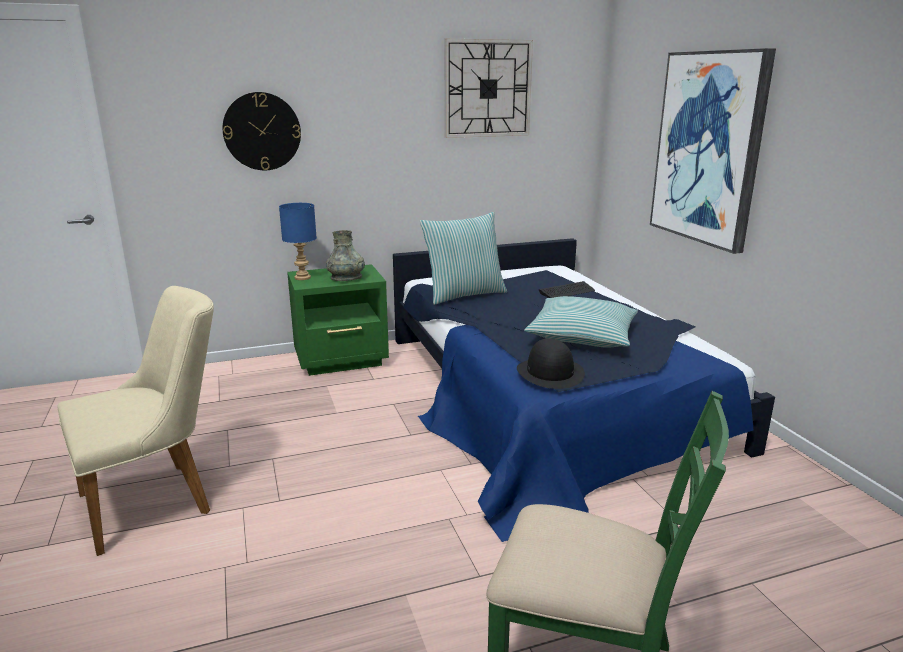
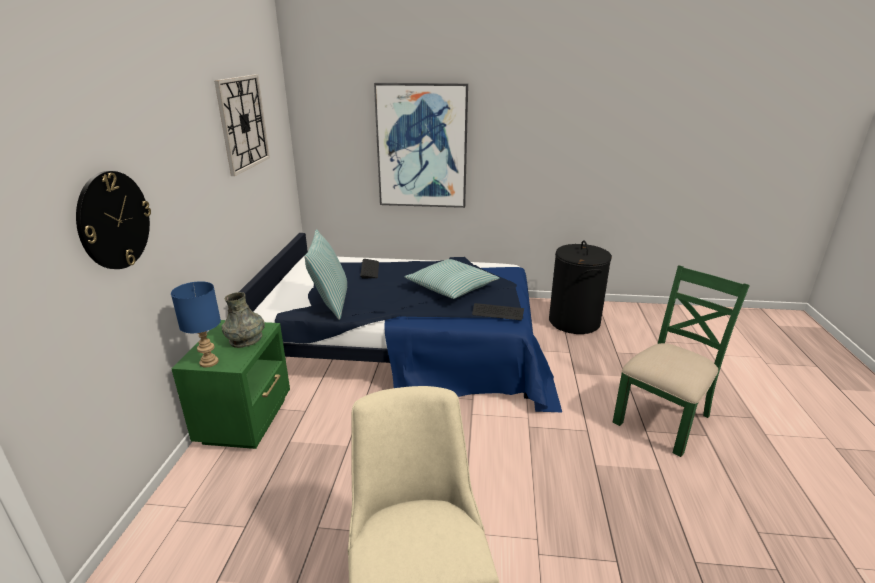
camera: 65 degrees left, 5 degrees up
(550, 373) = (497, 313): black hat -> keyboard
(793, 516) = (574, 322): none -> black laundry basket

